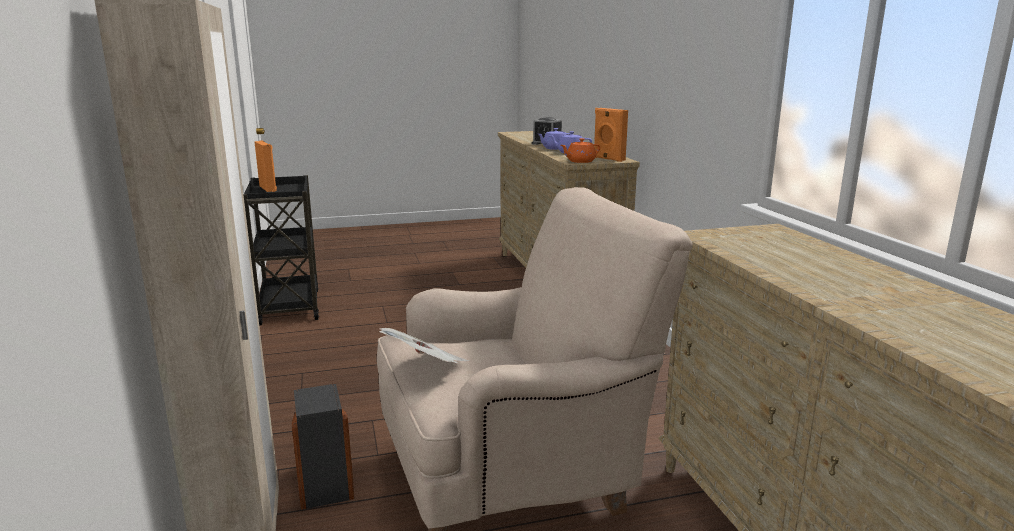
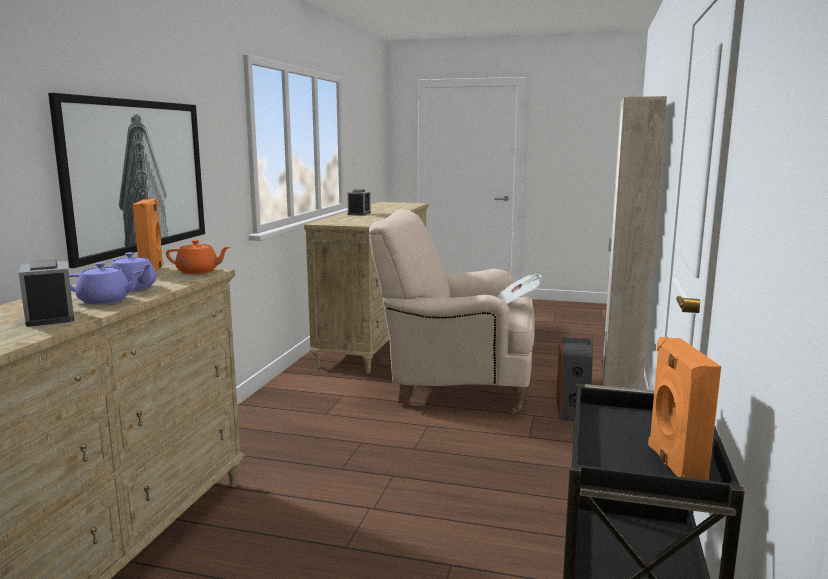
camera: 150 degrees left, 5 degrees down
(655, 94) = (136, 175): none -> picture
(872, 280) = (359, 214): none -> alarm clock

